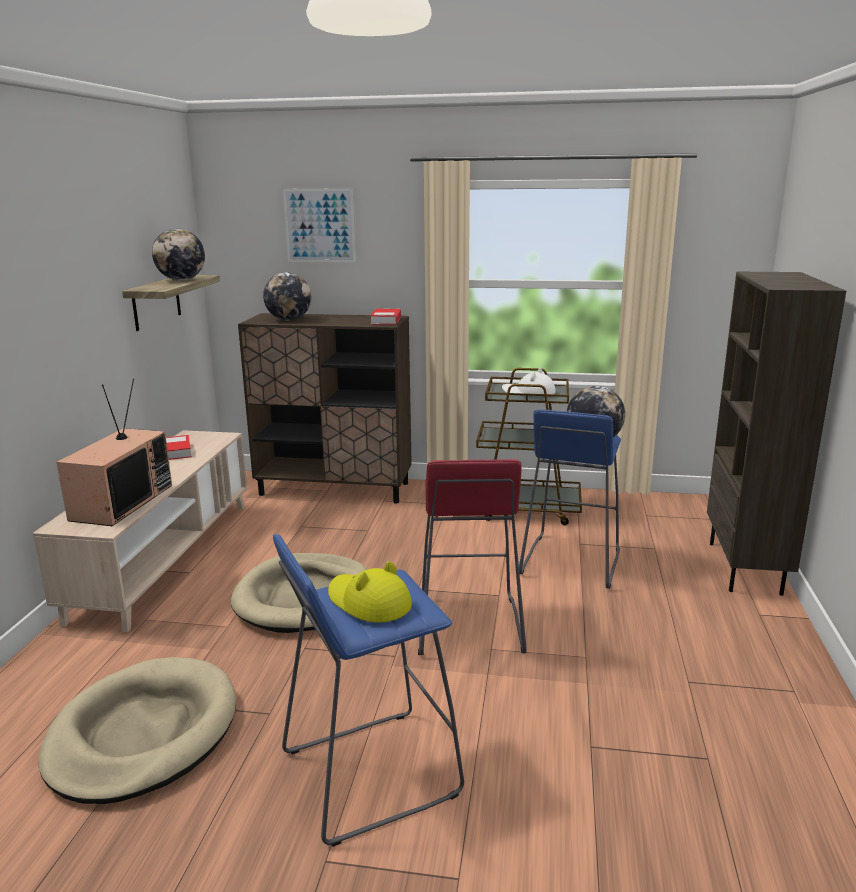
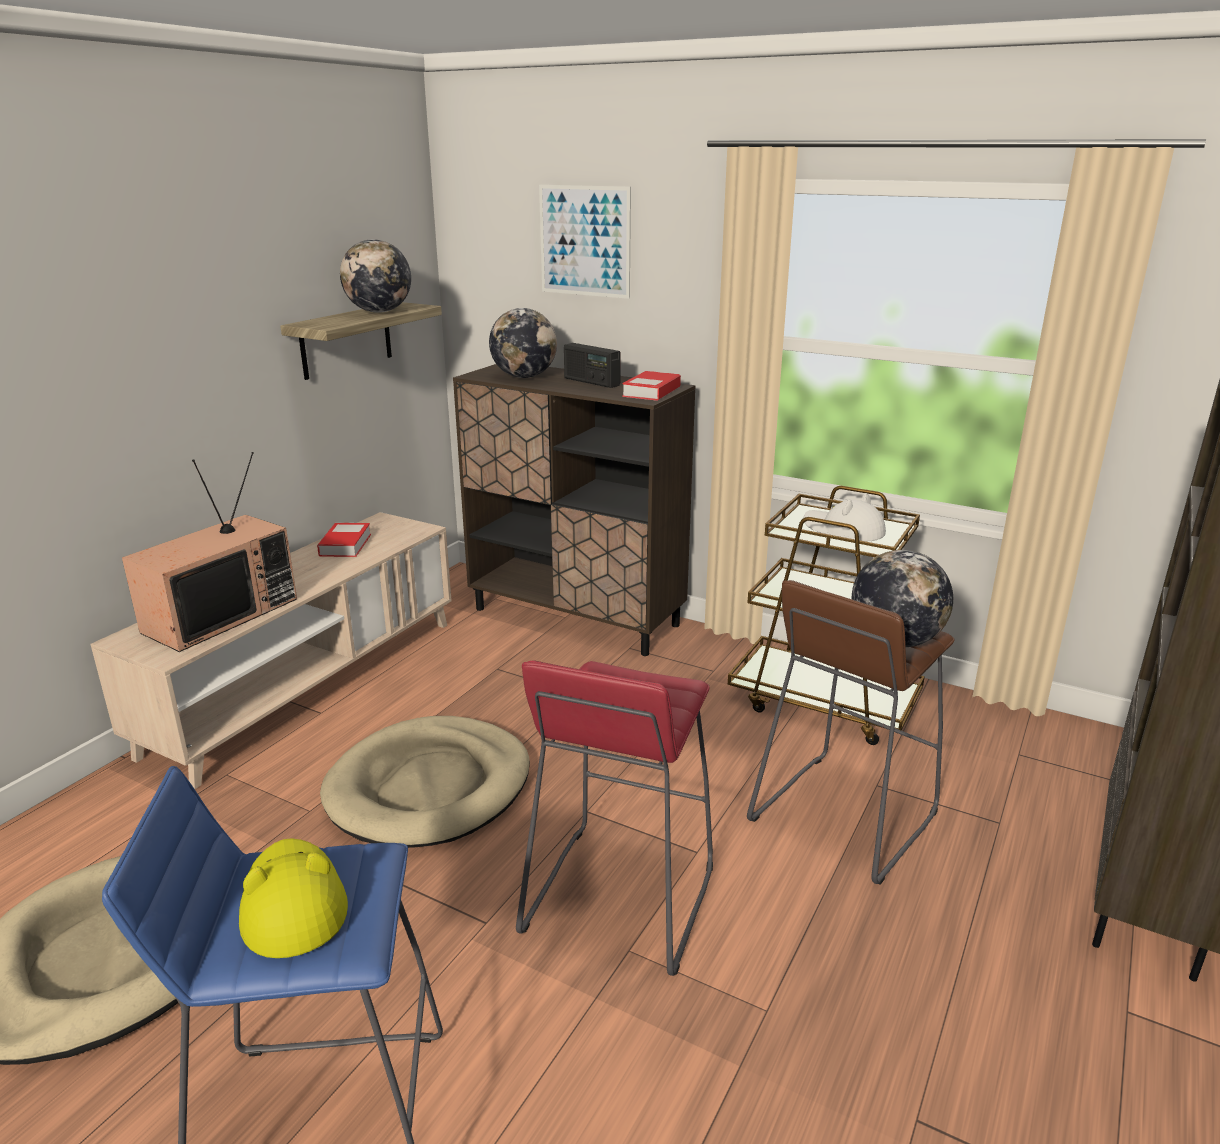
camera: 20 degrees right, 5 degrees up
(339, 319) = (591, 382): none -> radio
(569, 562) = (842, 816): blue stool -> brown stool

